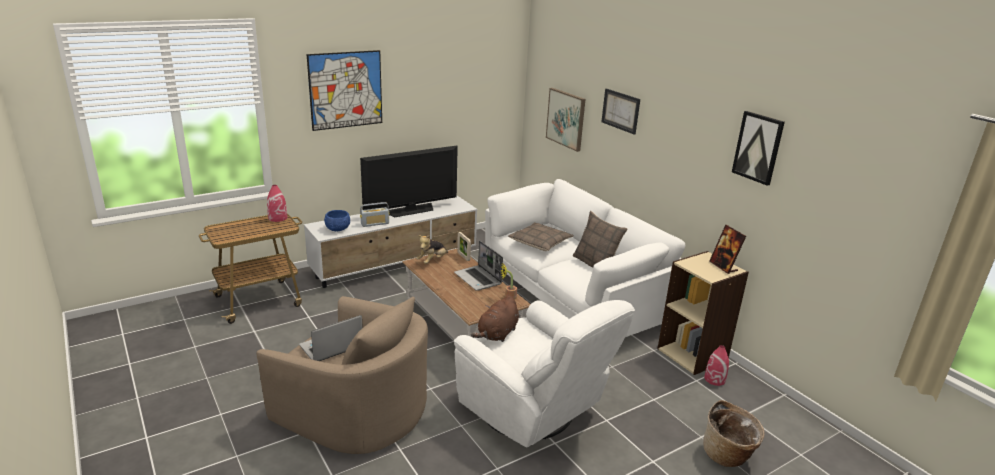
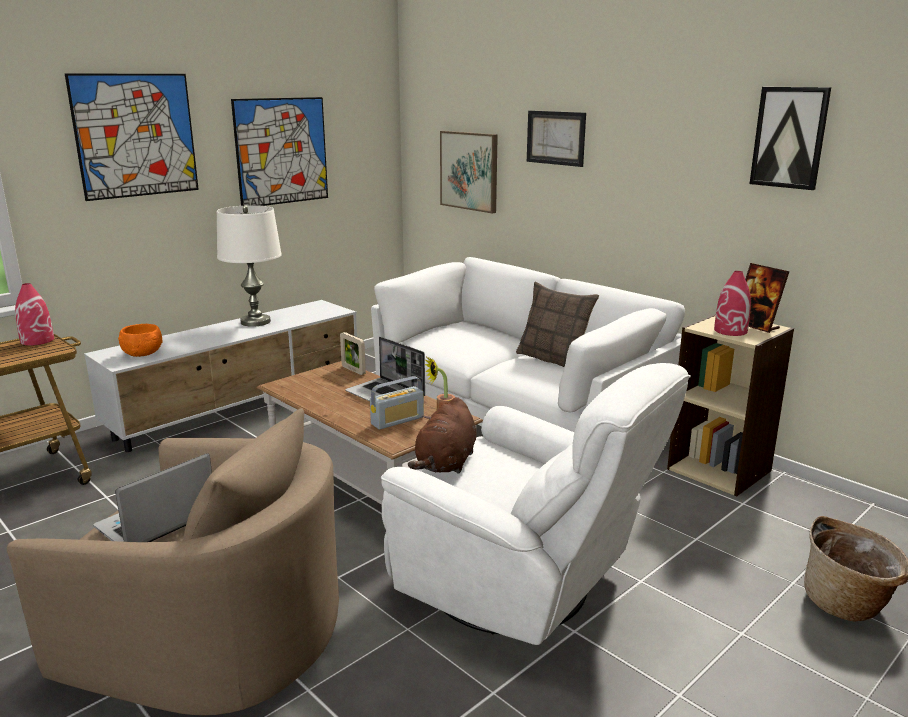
camera: 10 degrees left, 5 degrees down
(338, 229) = (143, 353): blue bowl -> orange bowl
(375, 223) = (203, 342): radio -> radio (397, 420)
(410, 210) = (255, 322): television -> white table lamp
(432, 261) = (306, 380): plush toy -> none
(439, 97) = (282, 151): none -> picture
(540, 242) = (462, 342): pillow -> none
(715, 379) = (768, 498): red vase -> red vase (731, 331)

